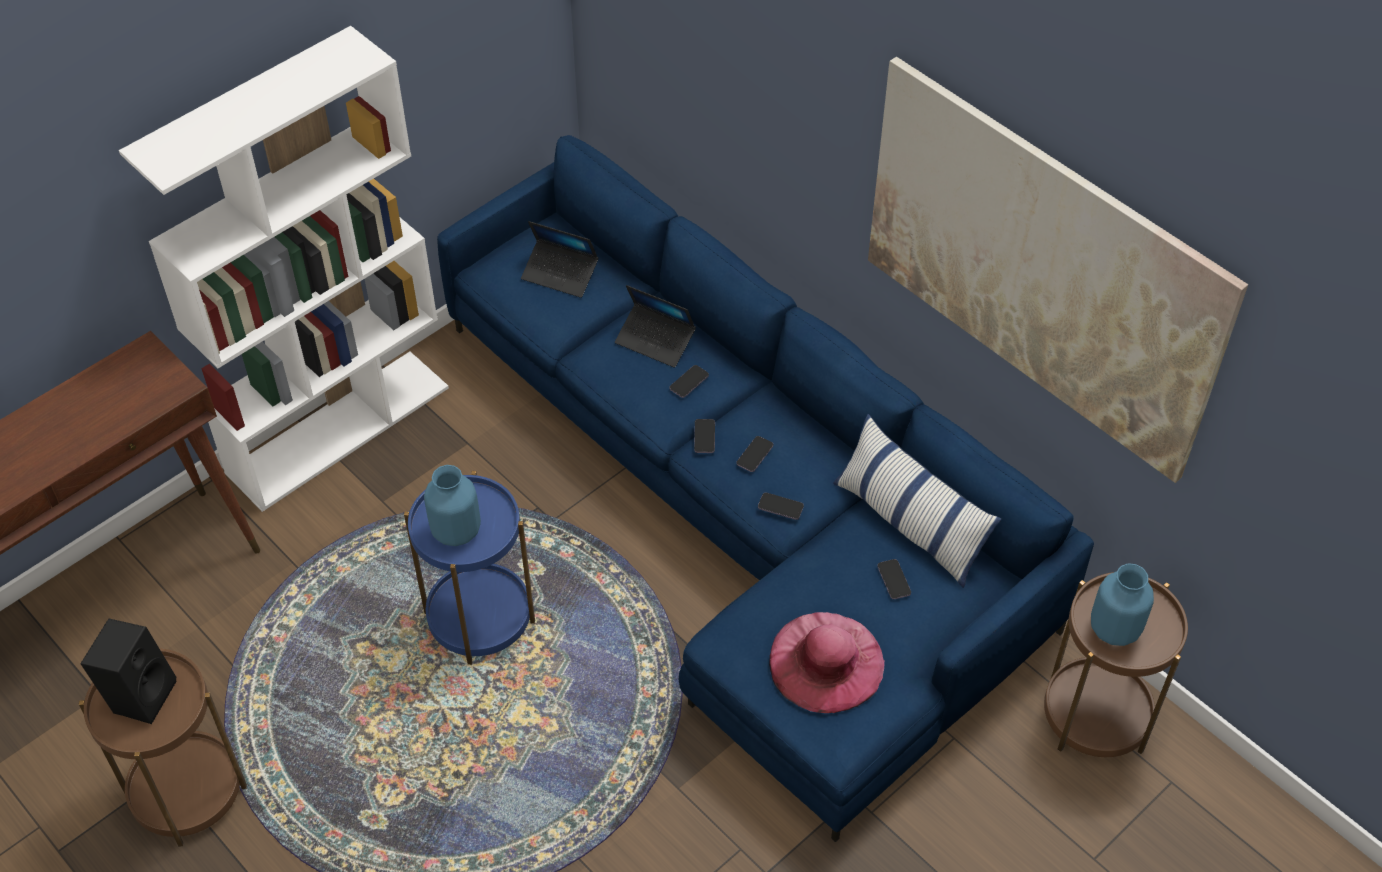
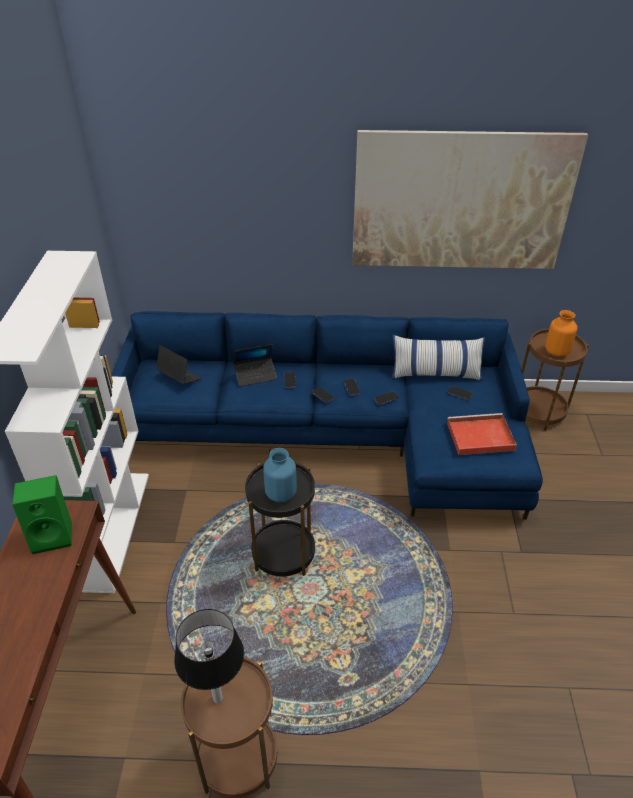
camera: 45 degrees left, 10 degrees down
(131, 394) = (53, 534): none -> green speaker
(140, 694) = (217, 698): black speaker -> table lamp
(479, 618) = (283, 553): blue side table -> black side table
(560, 274) = (179, 377): laptop -> laptop turned 120 degrees counterclockwise
(826, 662) = (479, 437): pink hat -> red tray
(1114, 628) = (556, 351): blue vase -> orange vase

